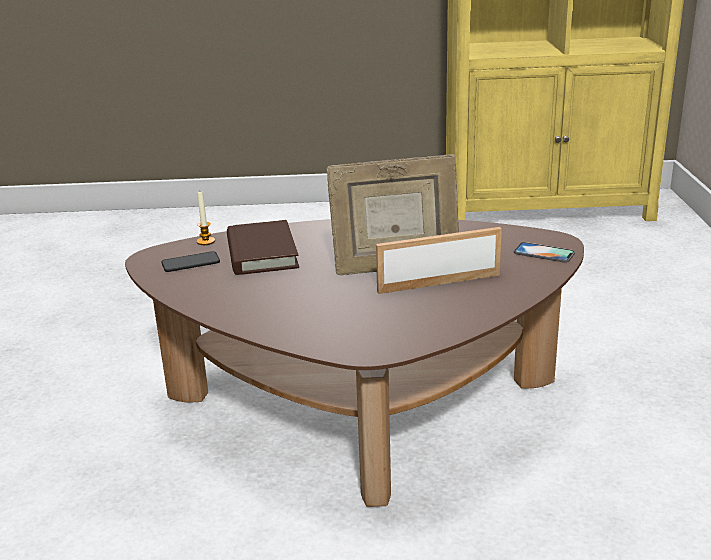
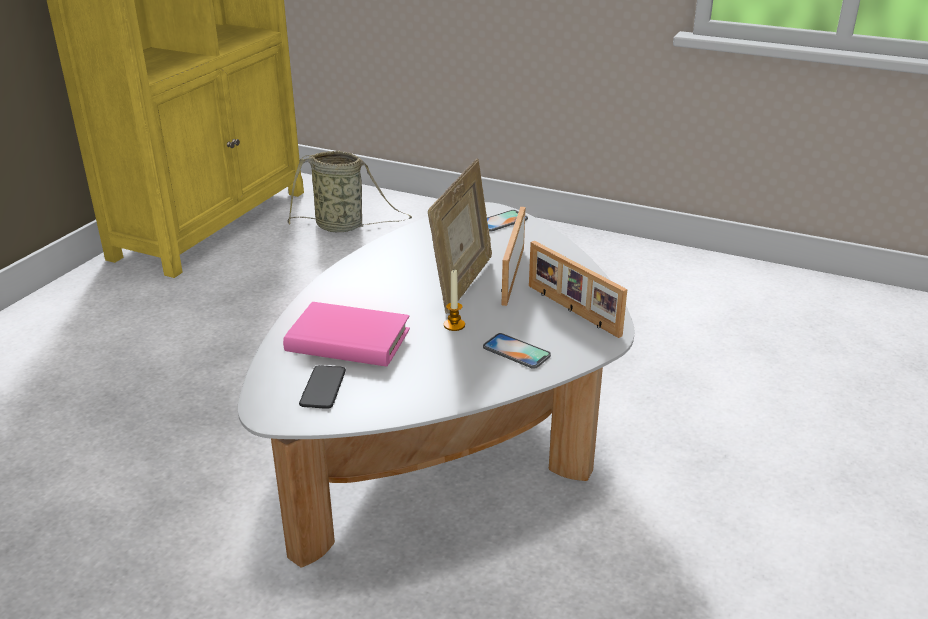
camera: 65 degrees left, 5 degrees up
(206, 241) = (273, 367): candle -> candle (454, 325)
(261, 253) = (348, 341): brown book -> pink book
(302, 316) = (516, 351): none -> phone
(362, 412) = (449, 440): brown coffee table -> white coffee table
(401, 324) = (571, 310): none -> picture frame
(628, 255) = (343, 226): none -> basket

